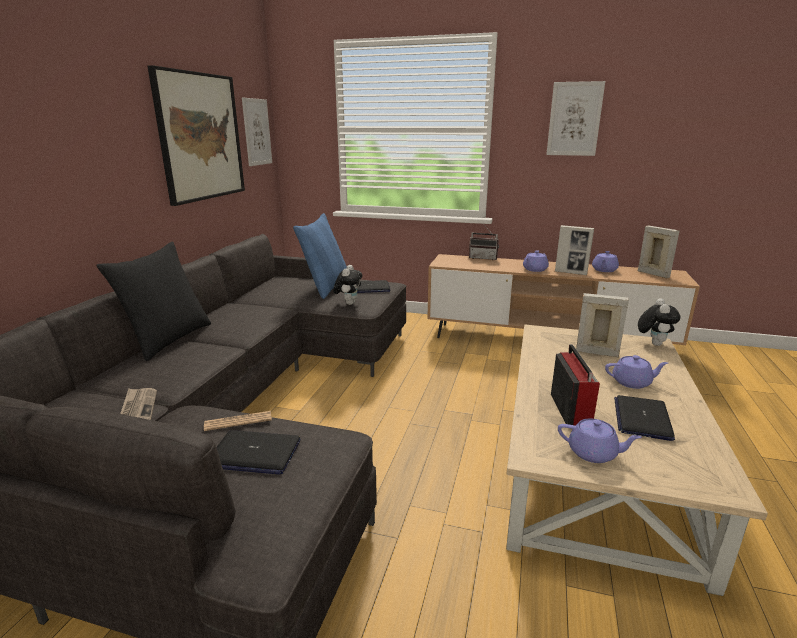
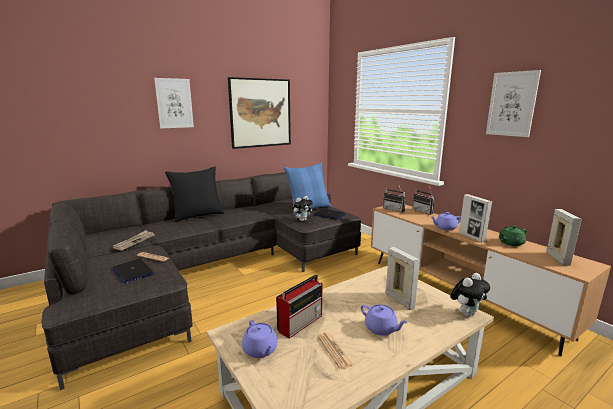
camera: 40 degrees right, 5 degrees down
(257, 132) = (309, 110): picture -> picture (174, 103)
(454, 262) = (395, 209): none -> radio
(604, 270) = (510, 243): purple teapot -> green teapot
(642, 418) = (334, 351): laptop -> newspaper

